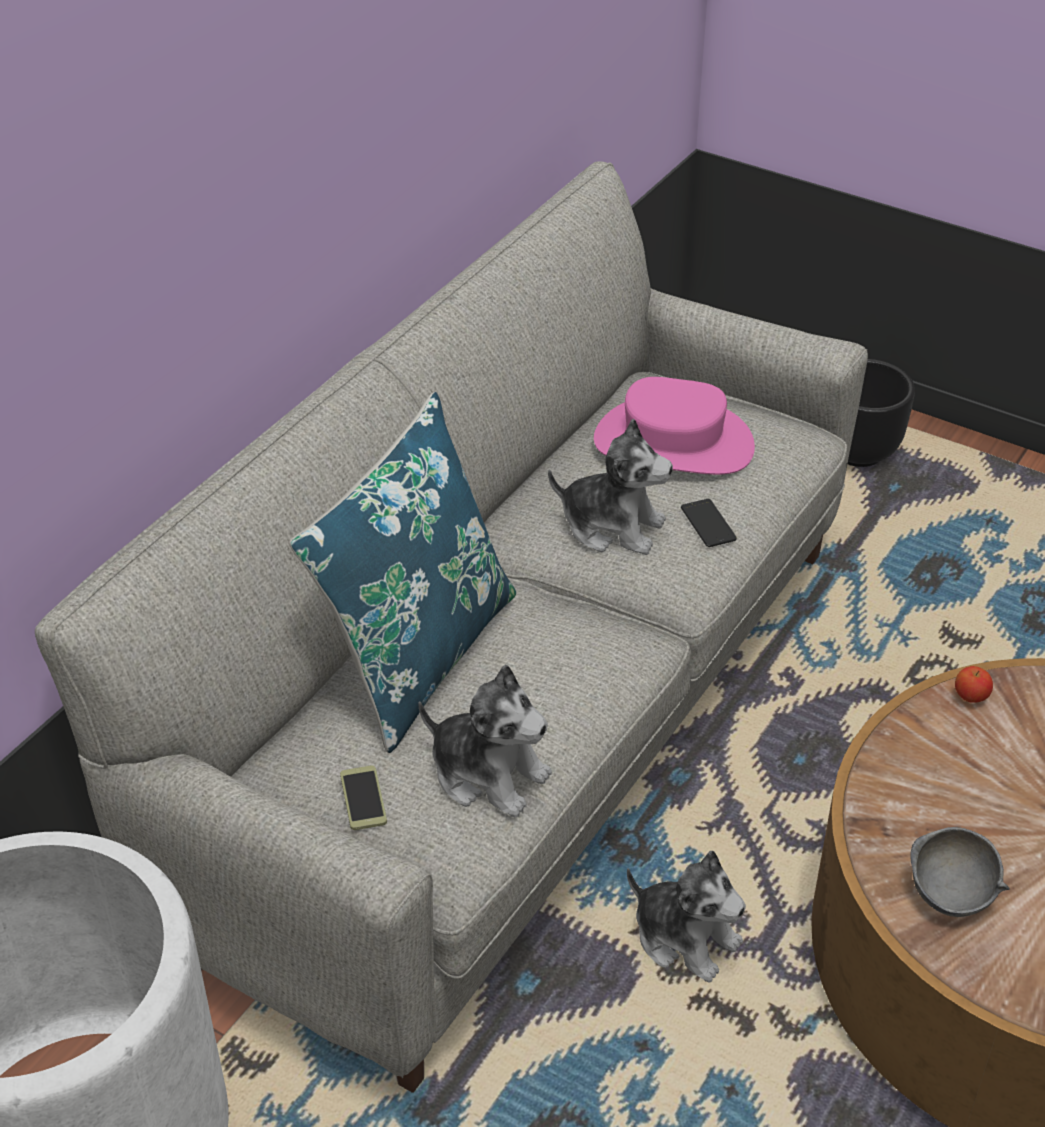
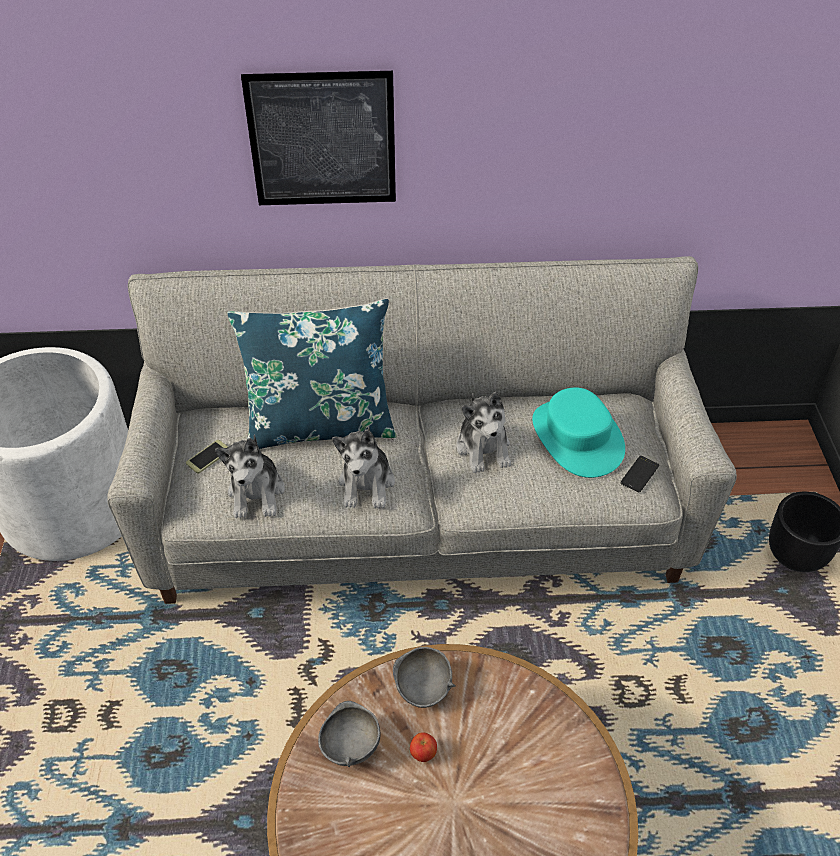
camera: 55 degrees right, 5 degrees up
(230, 215) = (322, 140): none -> picture
(673, 443) = (576, 437): pink hat -> turquoise hat
(685, 938) = (333, 665): plush toy -> plush toy (367, 484)
(708, 523) = (522, 485): phone -> phone (639, 474)
(913, 784) = (423, 689): none -> grey bowl
(970, 697) = (522, 687): apple -> apple (423, 753)

